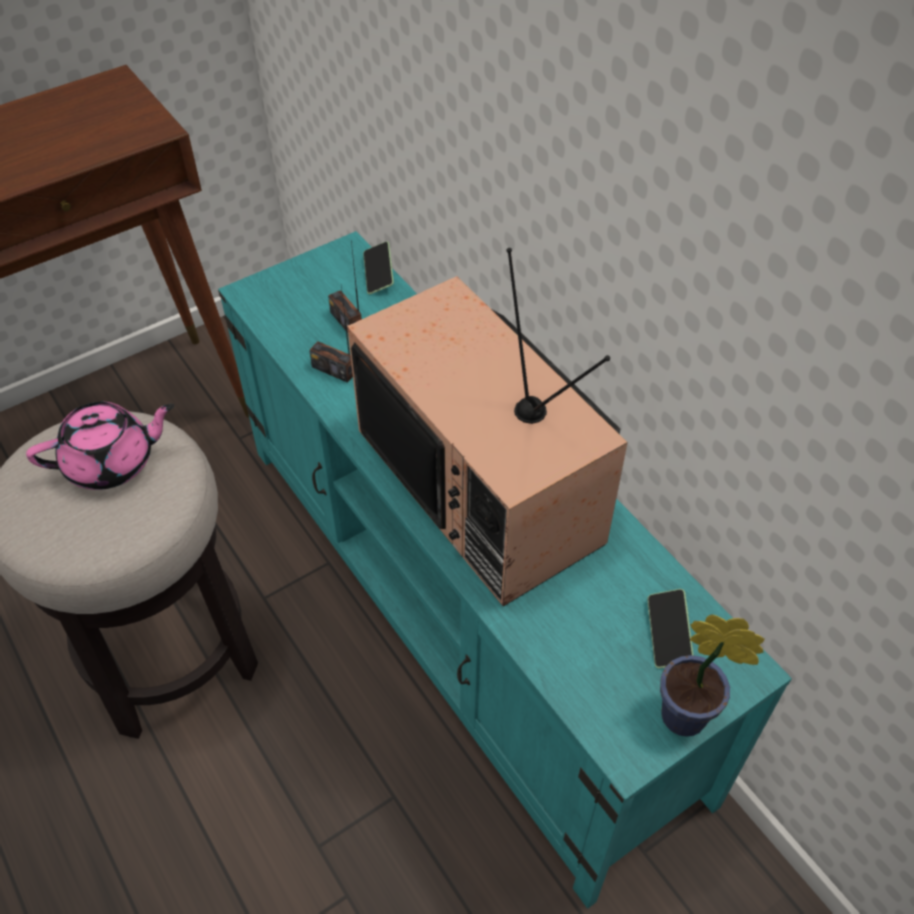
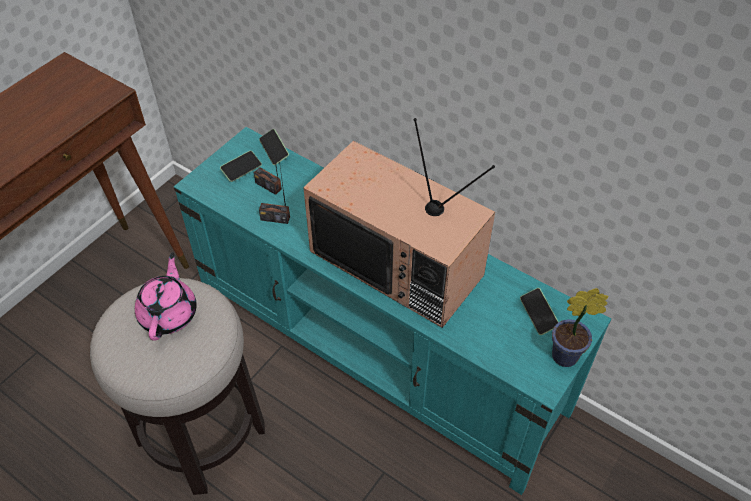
camera: 20 degrees left, 0 degrees up
(112, 462) = (169, 313): pink teapot -> pink teapot turned 45 degrees counterclockwise
(320, 290) = (241, 170): none -> phone

